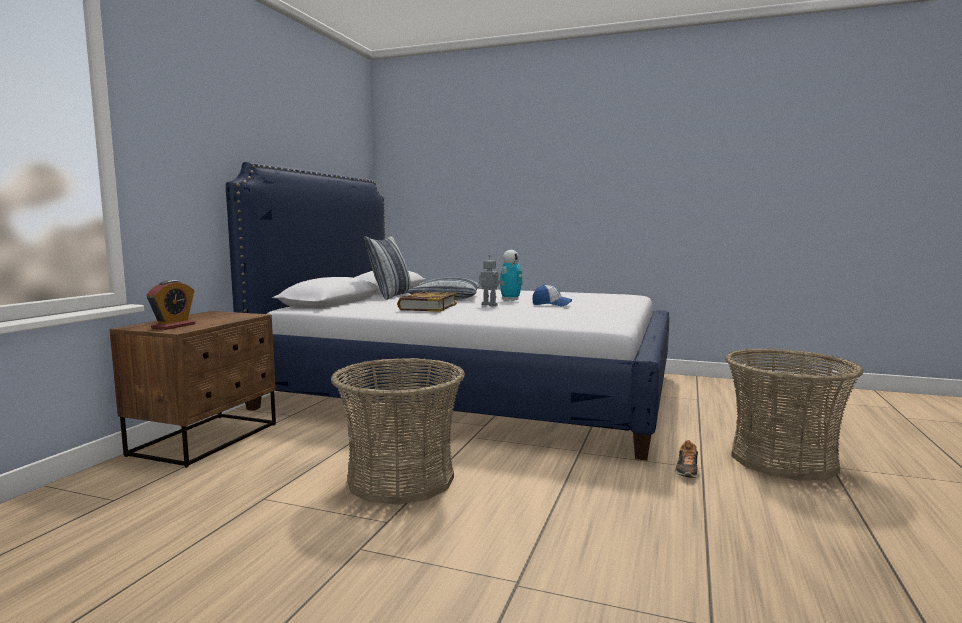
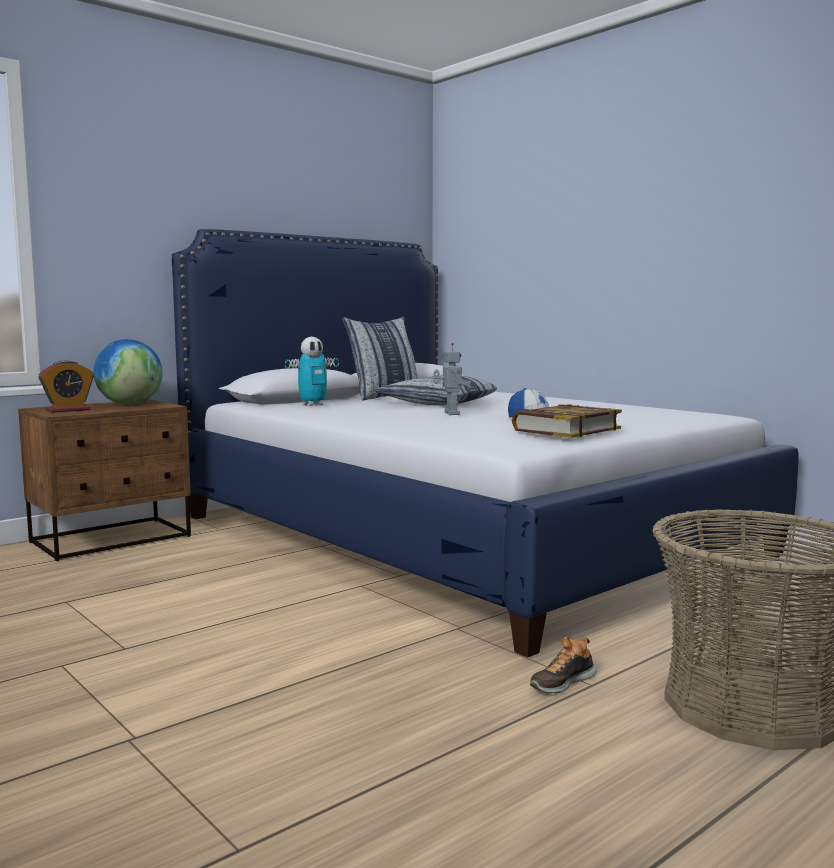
camera: 30 degrees right, 0 degrees up
(213, 316) = (130, 404): none -> globe
(400, 479) = (208, 612): basket -> none
(427, 307) = (370, 410): book -> book (566, 429)
(510, 300) = (505, 410): toy robot -> toy robot (313, 404)

